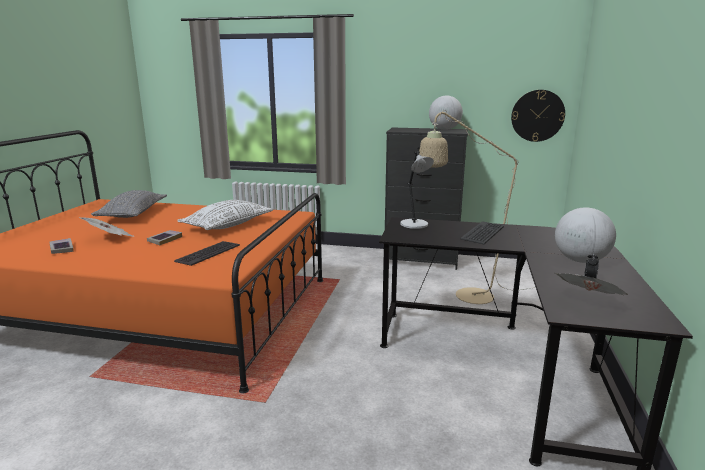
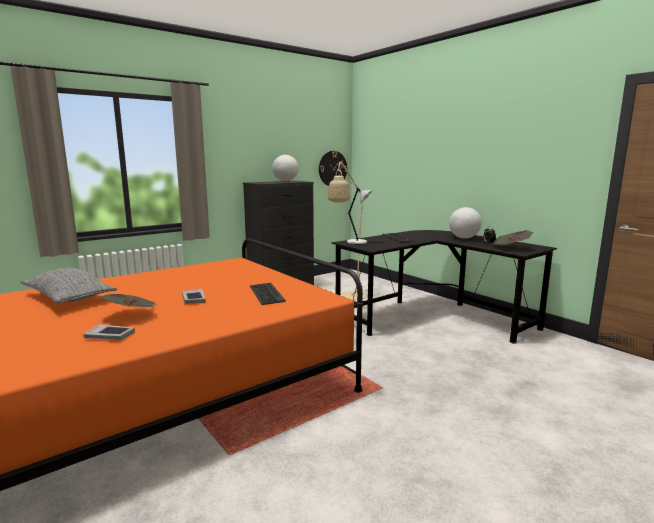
camera: 50 degrees left, 5 degrees down
(228, 225) = (210, 278): white pillow -> none

